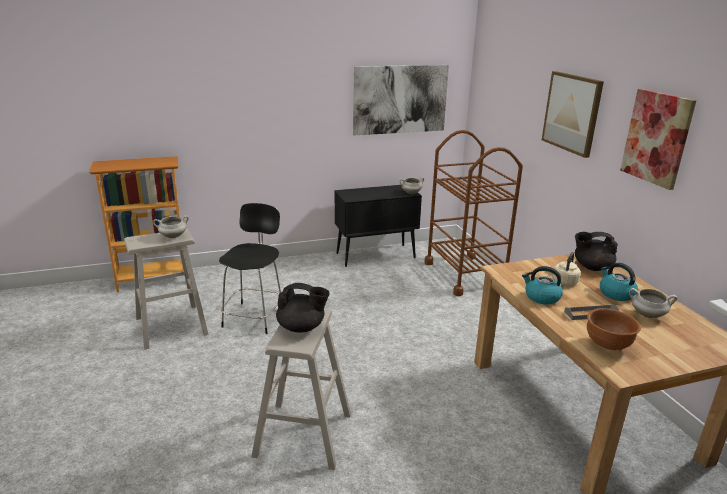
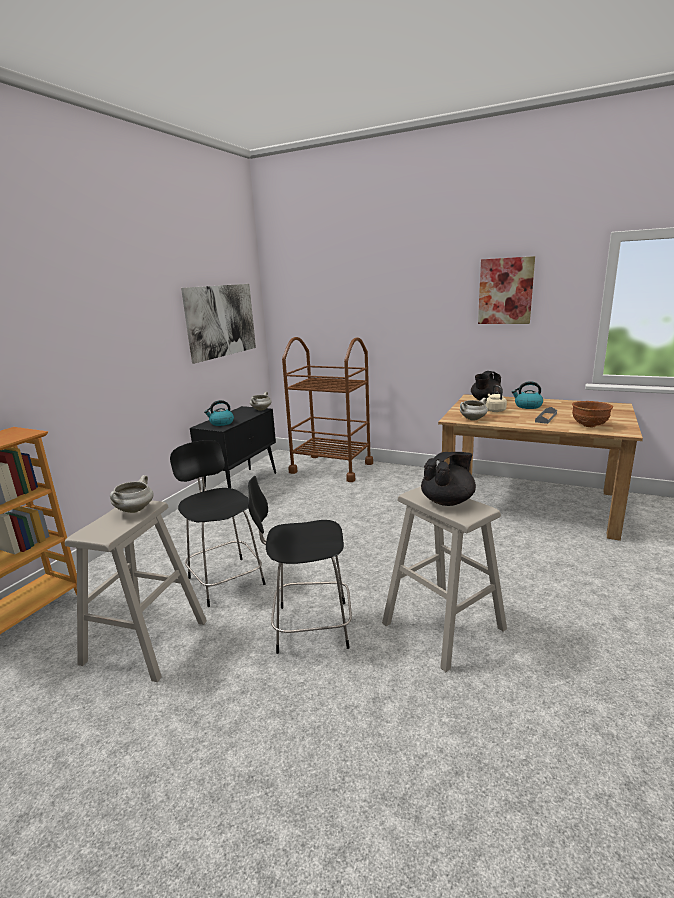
camera: 45 degrees left, 5 degrees down
(241, 374) = (309, 626): none -> black chair
(541, 297) = (508, 421): kettle -> kettle (221, 423)
(572, 113) = (411, 294): picture -> none
(647, 315) = (562, 408): white cooking pot -> white cooking pot (473, 419)

